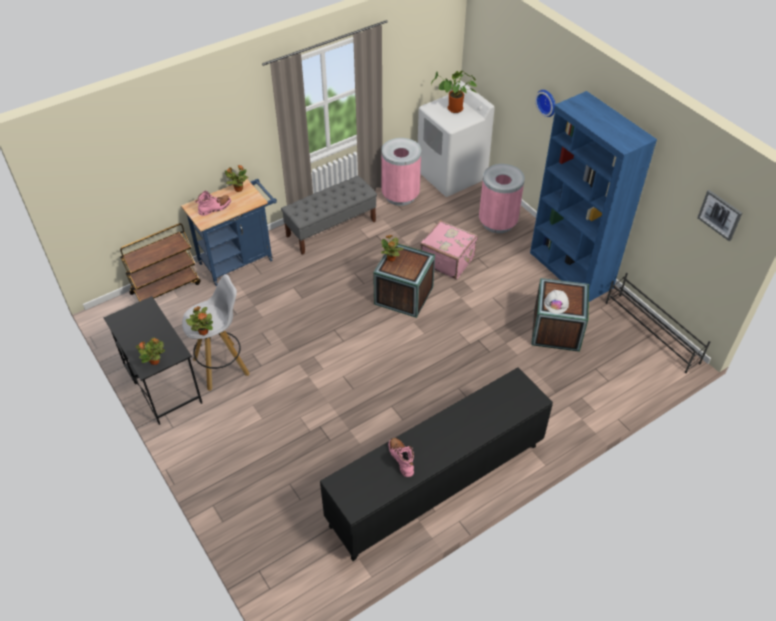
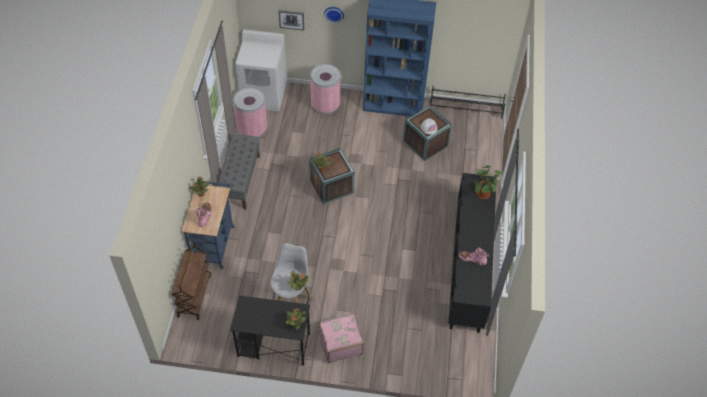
camera: 50 degrees left, 5 degrees up
(447, 260) = (328, 148): pink suitcase -> pink suitcase (340, 343)
(454, 110) = (259, 51): potted plant -> potted plant (484, 196)
(720, 215) = (491, 24): picture -> picture (291, 19)

